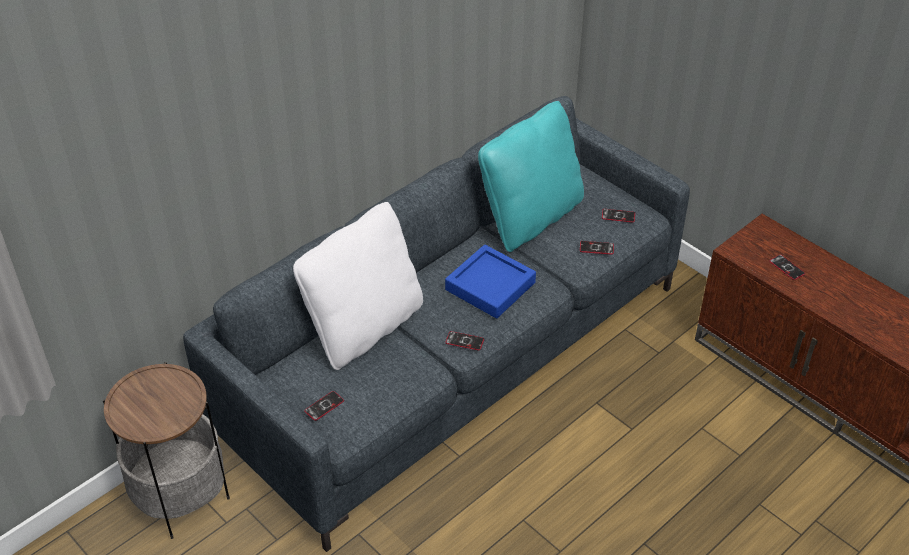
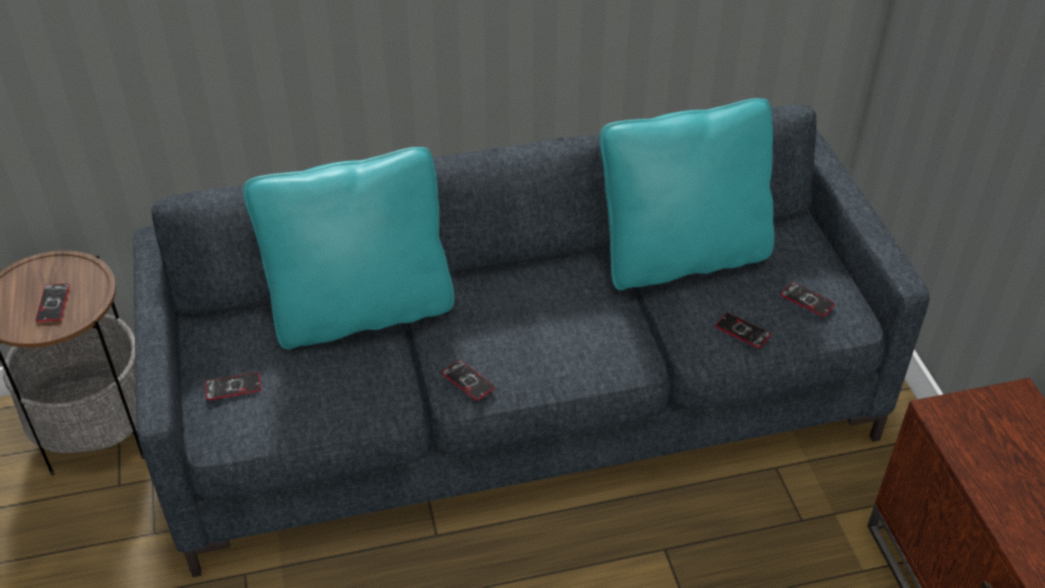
camera: 30 degrees right, 0 degrees up
(364, 328) = (362, 311): white pillow -> turquoise pillow
(490, 286) = (557, 323): blue tray -> none
(786, 268) = (1012, 474): phone -> phone (53, 303)

